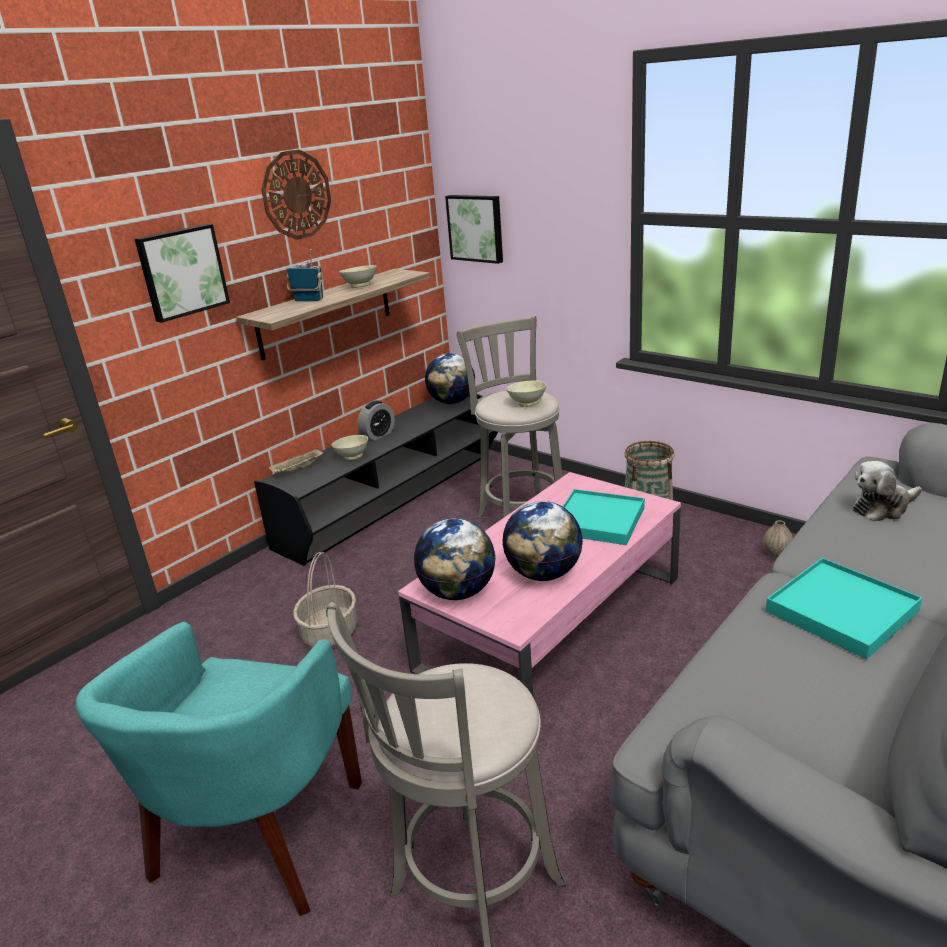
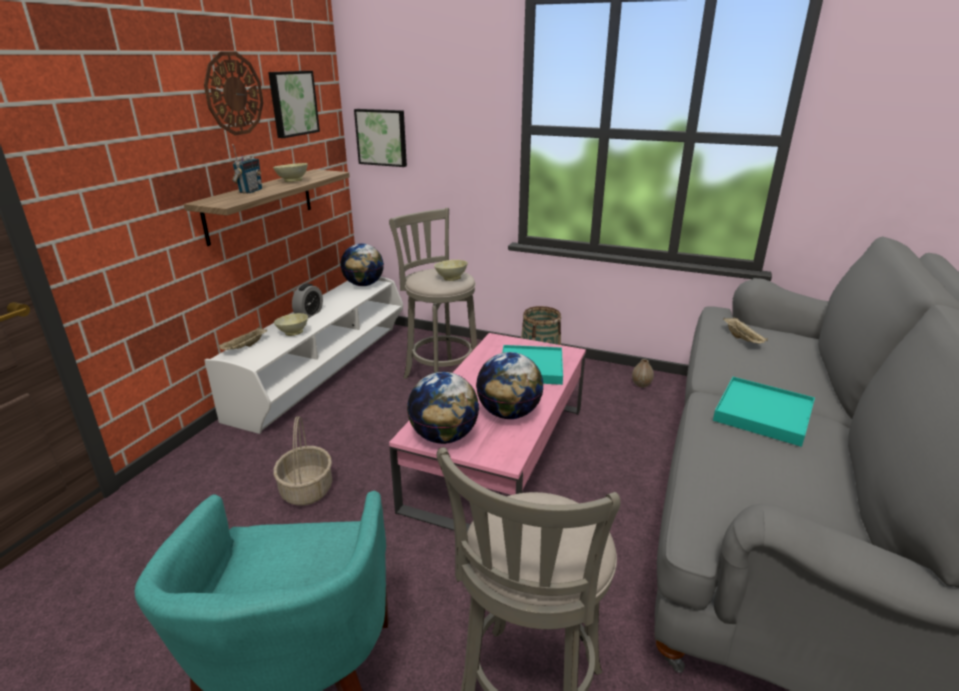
camera: 20 degrees left, 0 degrees up
(182, 272) = (131, 156): picture -> picture (292, 103)
(308, 300) = (250, 191): radio -> radio turned 105 degrees clockwise
(394, 501) = (325, 371): black tv stand -> white tv stand
(882, 508) = (743, 339): plush toy -> beige tray

